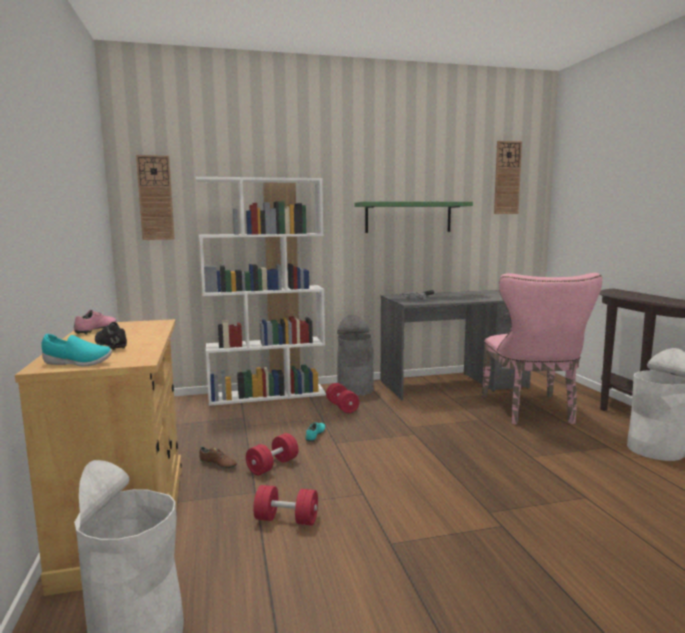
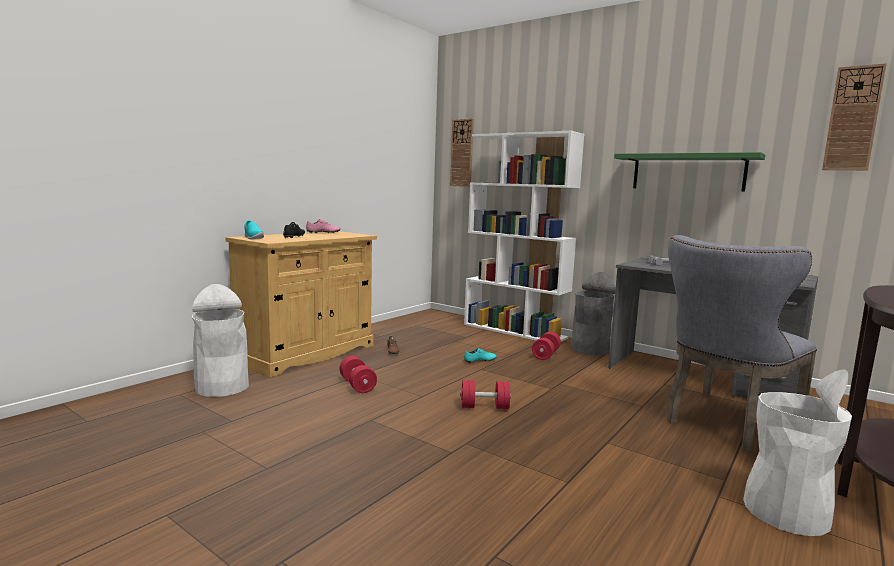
camera: 50 degrees right, 0 degrees up
(273, 466) = (415, 363): red dumbbell -> red dumbbell (484, 407)
(531, 411) = (725, 424): pink chair -> grey chair

